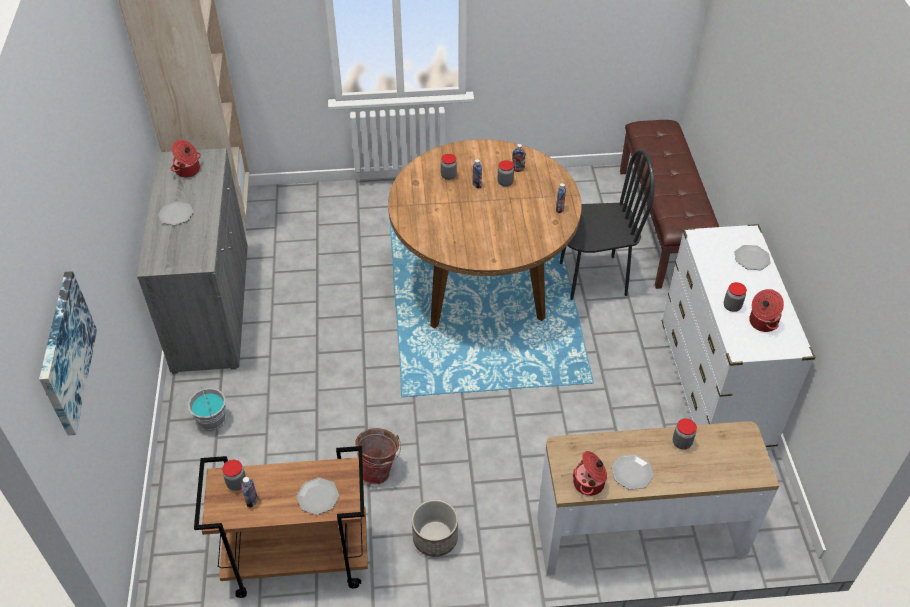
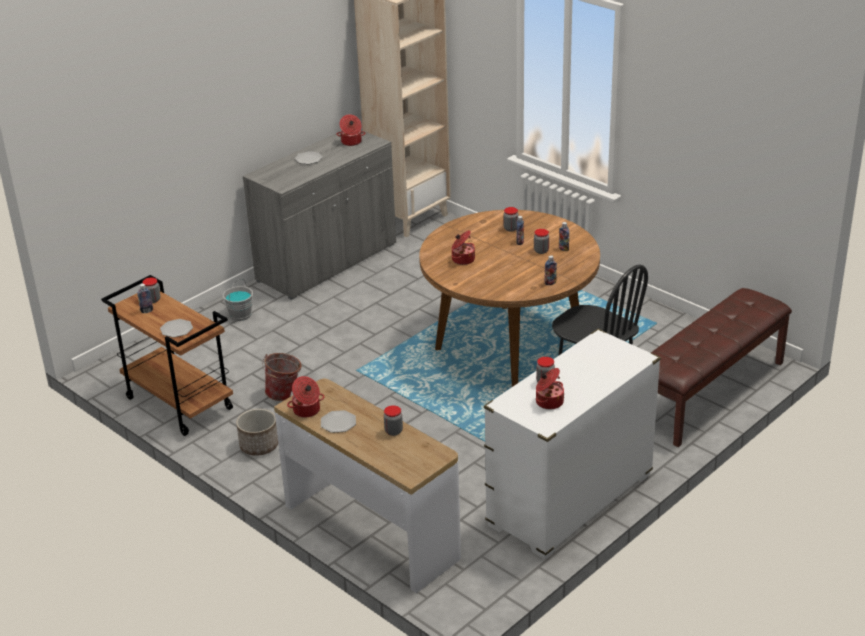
camera: 50 degrees right, 15 degrees down
(65, 352) = (100, 143): picture -> none
(460, 232) = (462, 259): none -> cooking pot
(751, 258) = (613, 369): plate -> none

